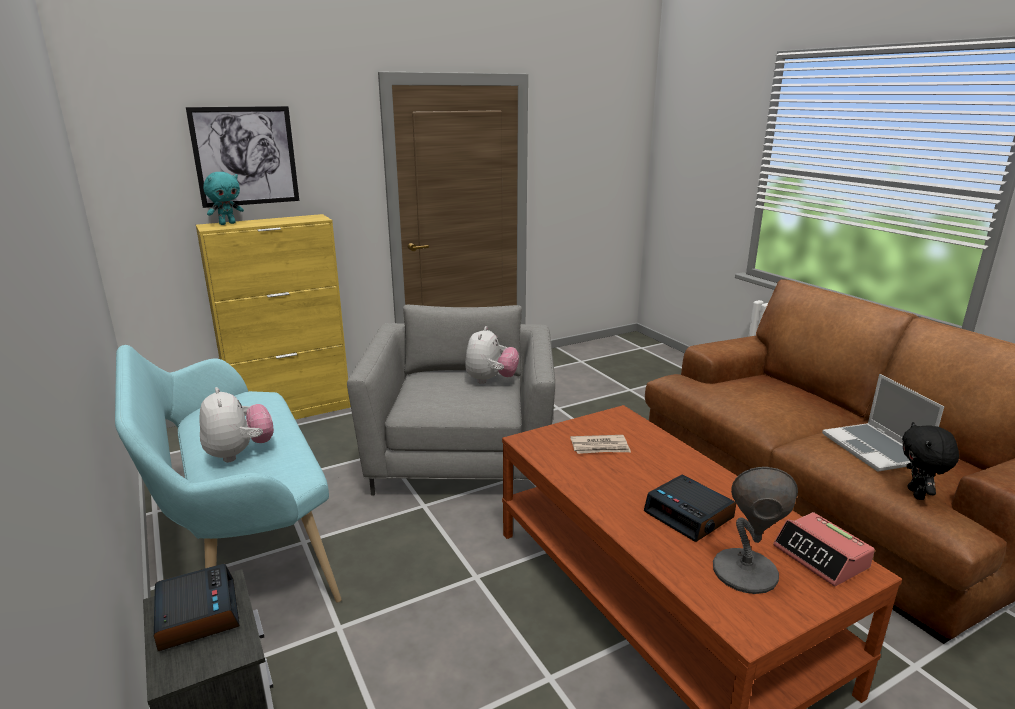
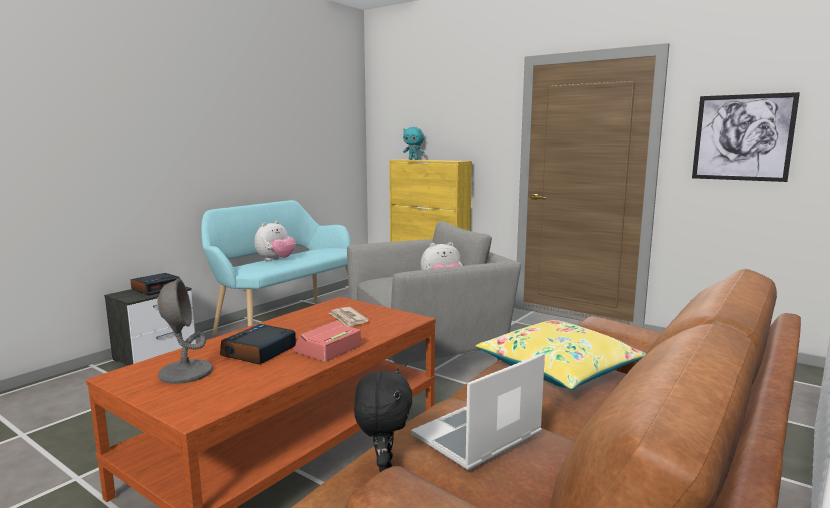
camera: 65 degrees right, 10 degrees down
(245, 156) = (436, 119): picture -> picture (742, 137)
(752, 392) = (559, 368): none -> yellow pillow
(821, 557) = (211, 398): alarm clock -> alarm clock (328, 349)
(917, 494) = (383, 465): black plush toy -> black plush toy turned 105 degrees clockwise

